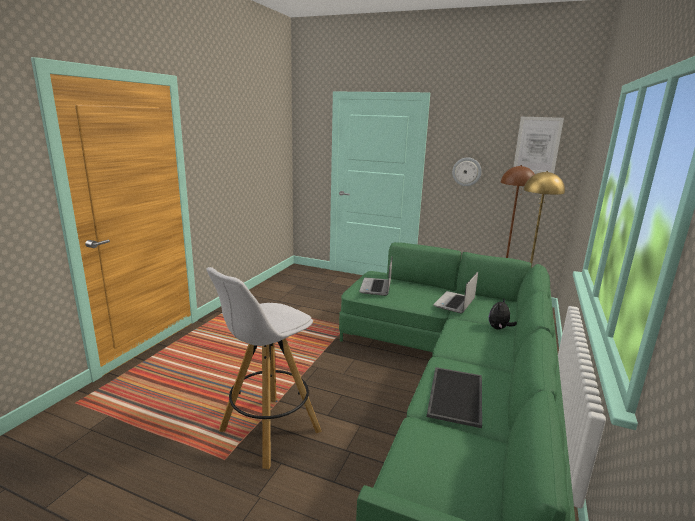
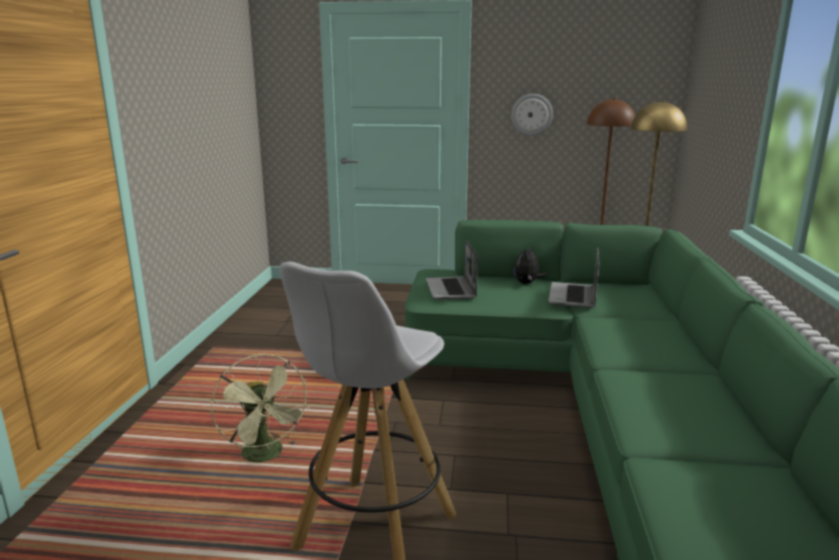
camera: 15 degrees left, 0 degrees up
(234, 374) = (267, 456): none -> green fan
(454, 395) = (669, 415): tray -> none
(499, 328) = (654, 321): plush toy -> plush toy (527, 283)
(537, 145) = (626, 71): picture -> none

